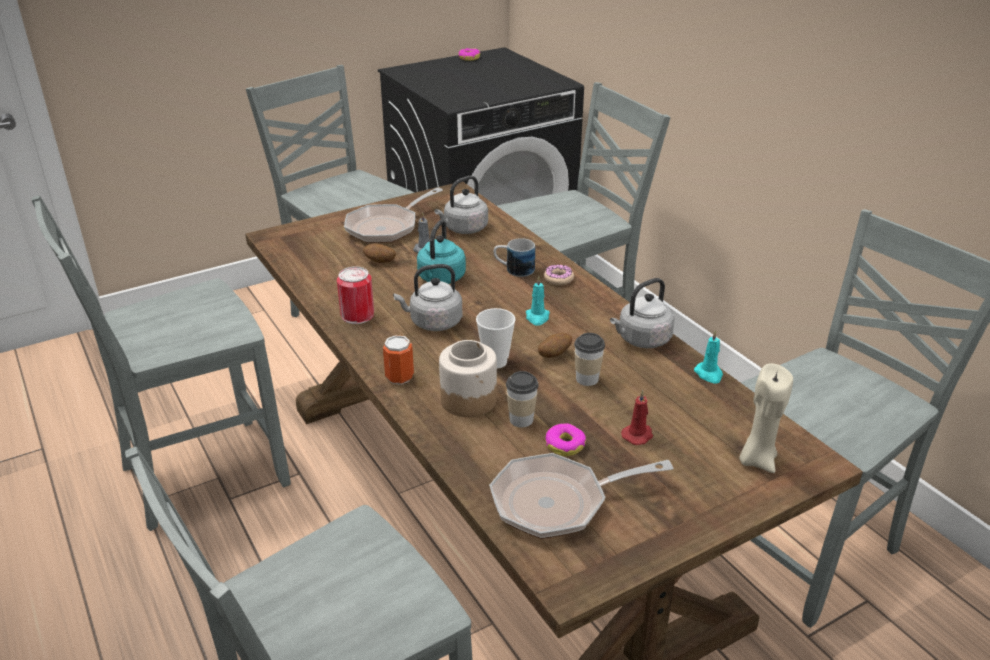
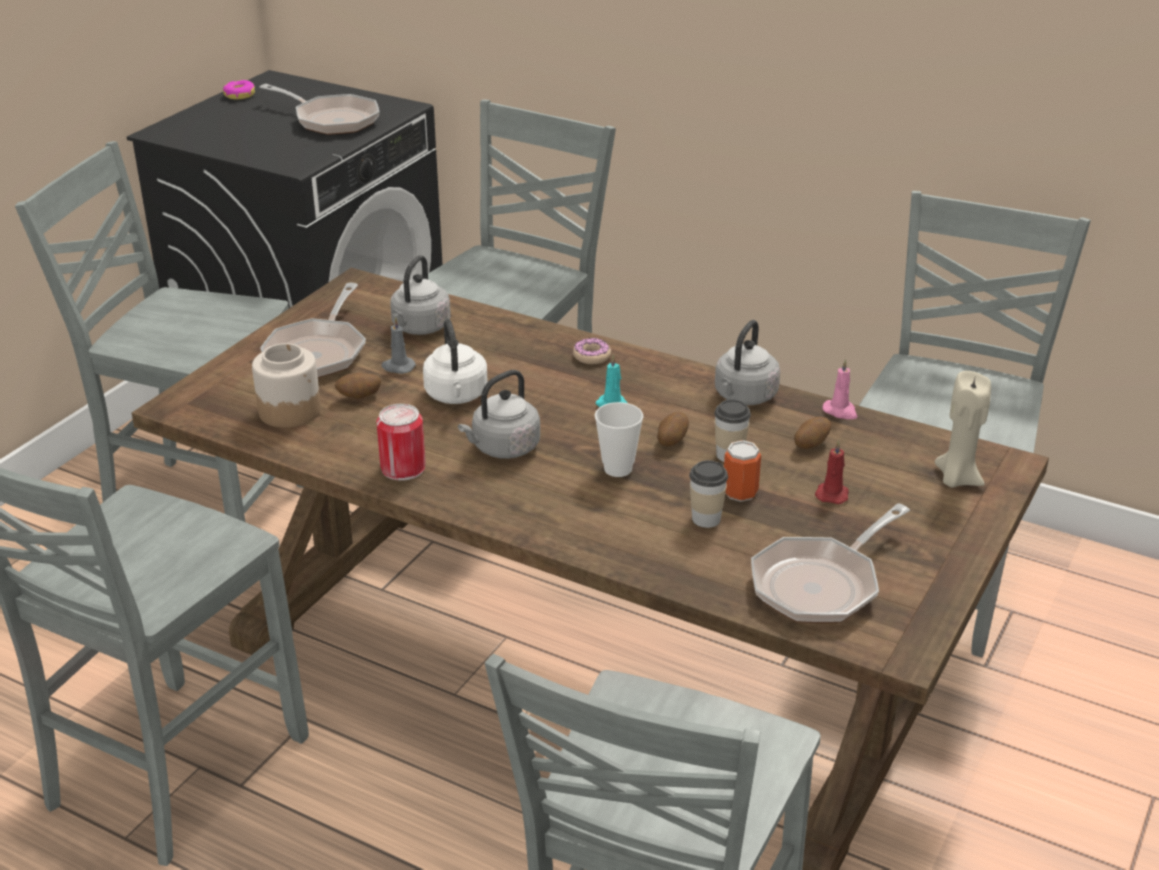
camera: 30 degrees left, 0 degrees up
(399, 377) = (530, 520): can -> can (740, 492)
(440, 279) = (456, 396): turquoise kettle -> white kettle
(469, 400) = (631, 518): jar -> jar (290, 411)
(507, 82) = (331, 120): none -> frying pan
(514, 270) = (531, 360): mug -> none
(565, 445) = (773, 528): donut -> none
(659, 392) = (810, 445): none -> potato
(709, 374) = (840, 411): turquoise candle -> pink candle

